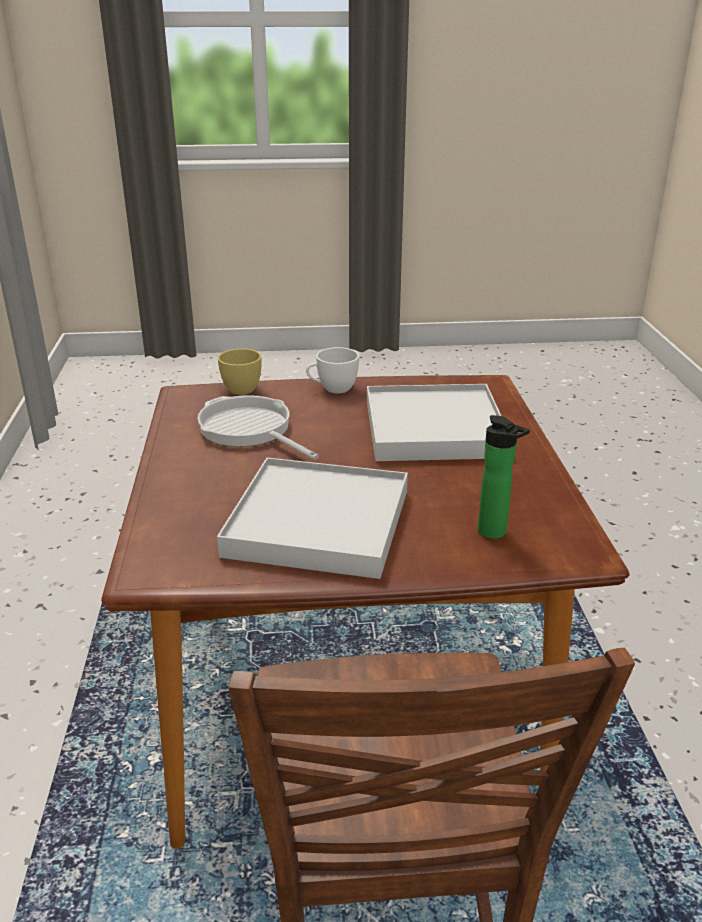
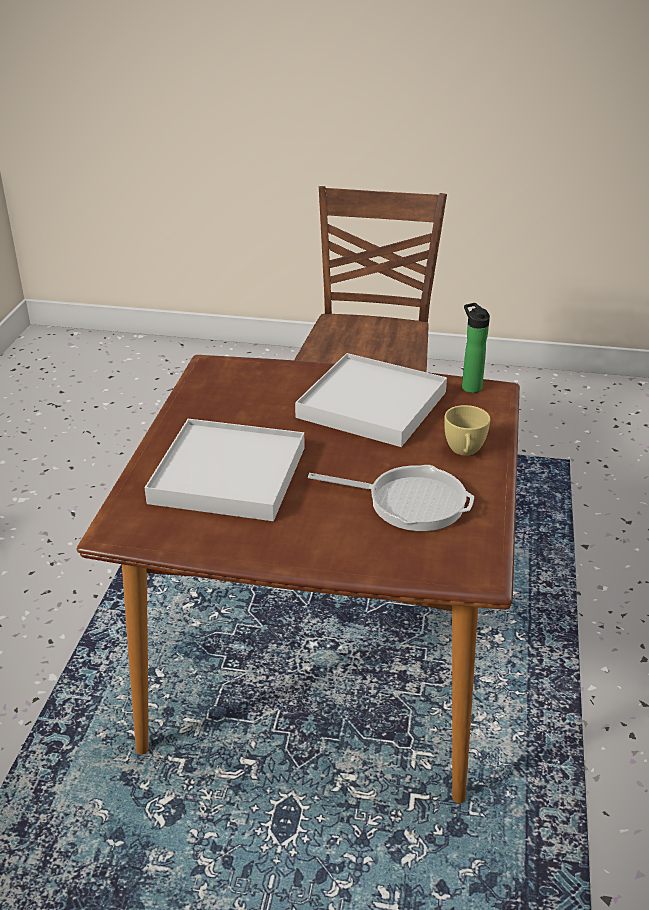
camera: 165 degrees left, 5 degrees up
(241, 388) = (409, 573): yellow cup -> yellow cup (464, 452)
(249, 430) = (409, 502): frying pan -> frying pan turned 45 degrees counterclockwise
(332, 389) = (300, 551): white cup -> none
(495, 533) = (254, 382): bottle -> bottle (470, 386)

